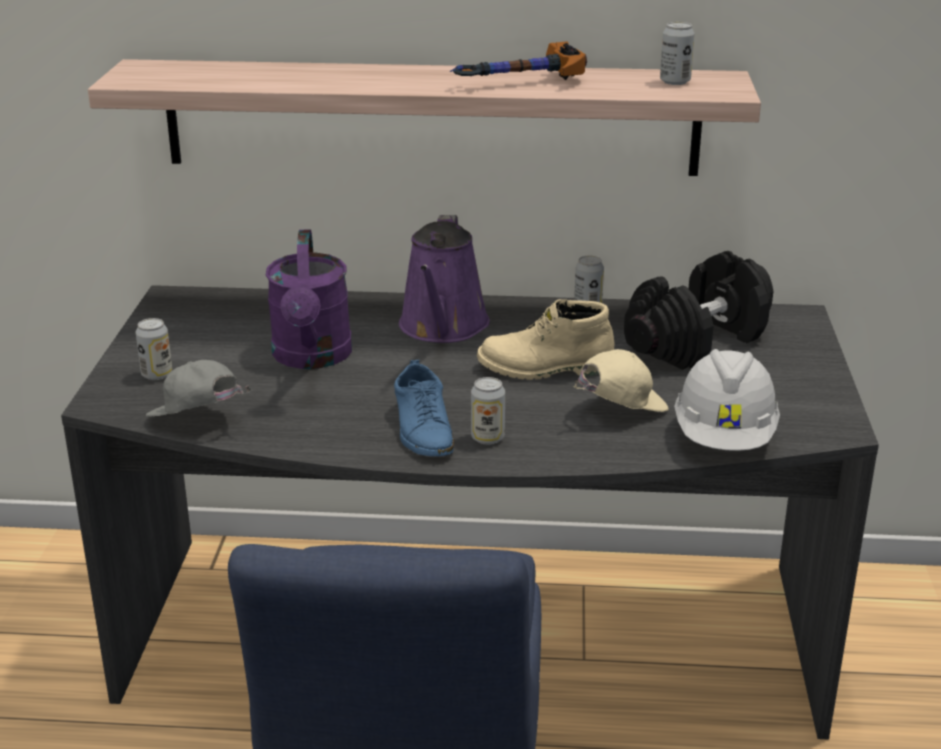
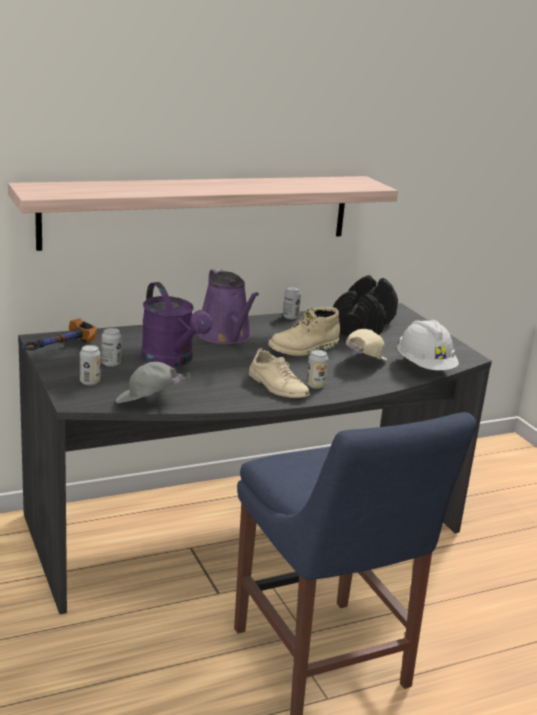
camera: 30 degrees left, 5 degrees down
(423, 429) = (277, 386): blue shoe -> beige shoe
(518, 84) = (269, 187): hammer -> hammer (59, 349)
(675, 82) = (343, 182): can -> can (111, 363)

